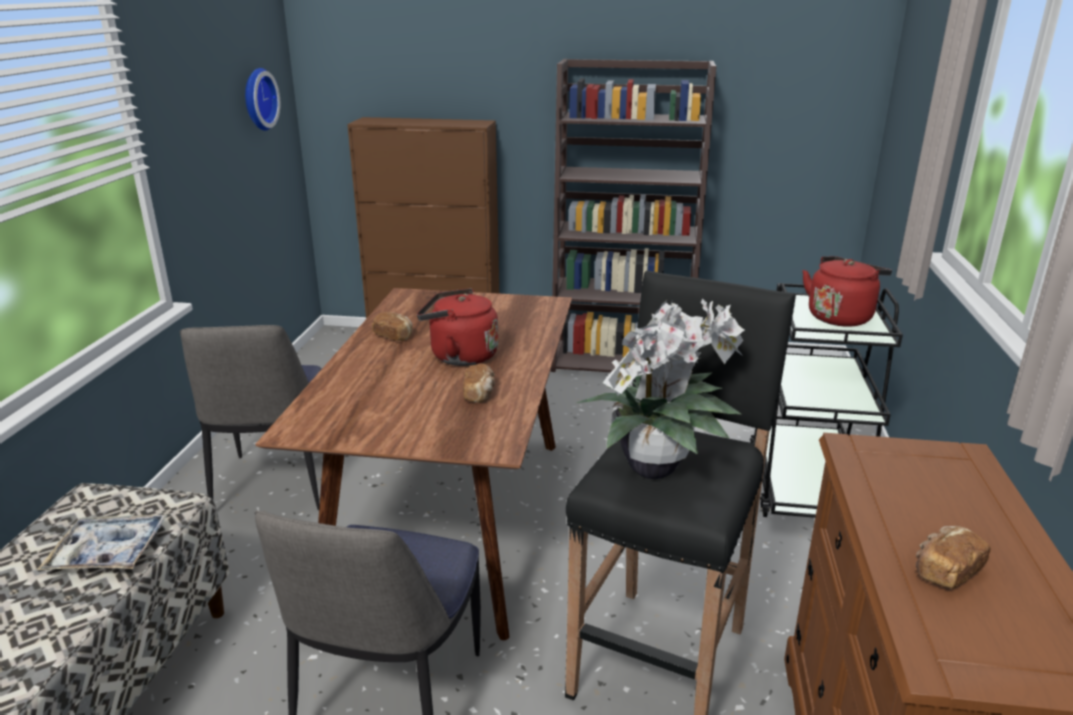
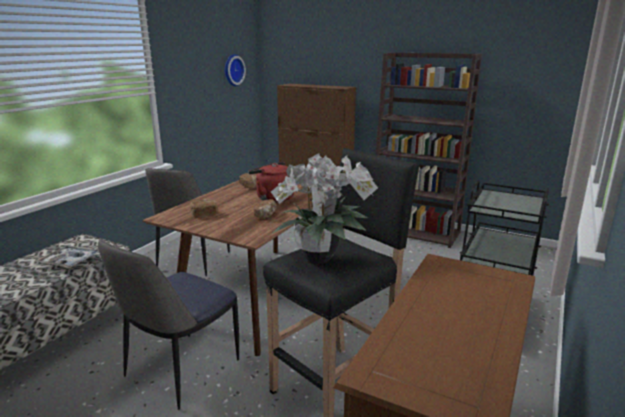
camera: 20 degrees right, 5 degrees down
(840, 317) = (512, 204): red kettle -> none
(945, 571) = (429, 331): bread -> bread (204, 214)

